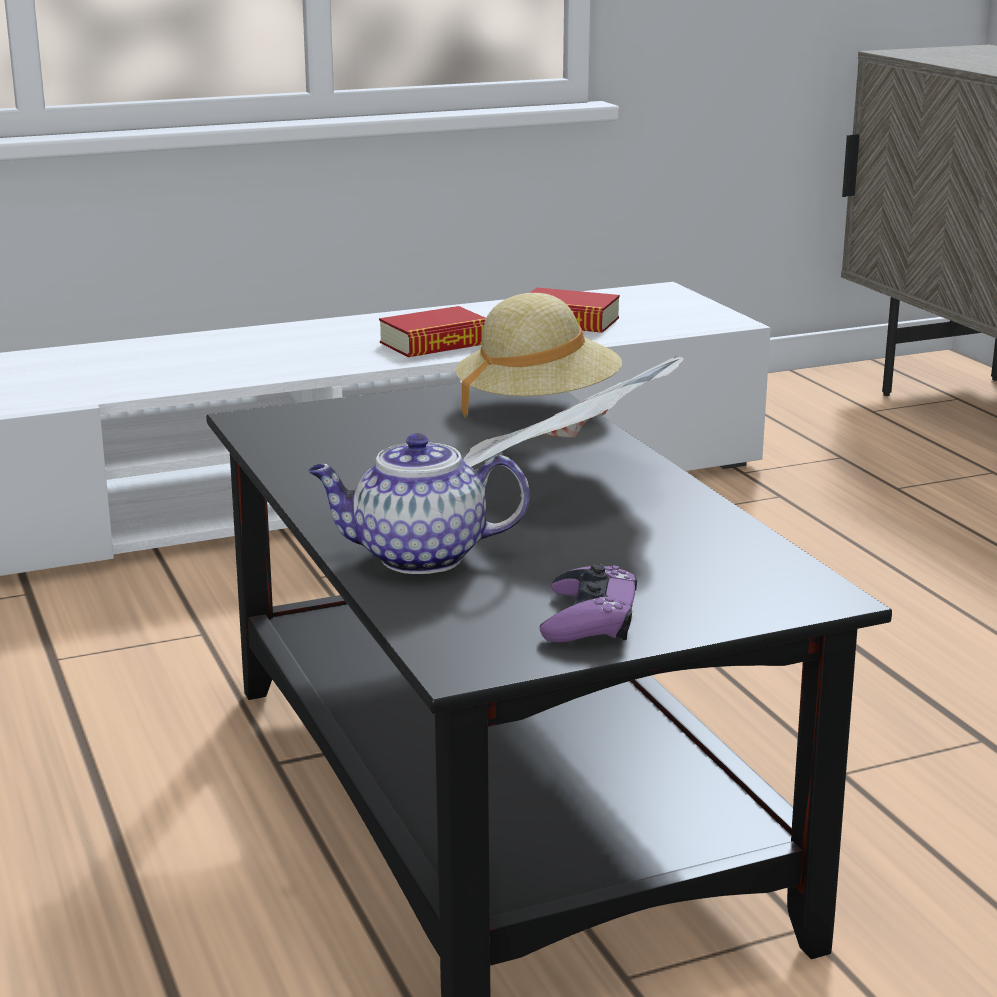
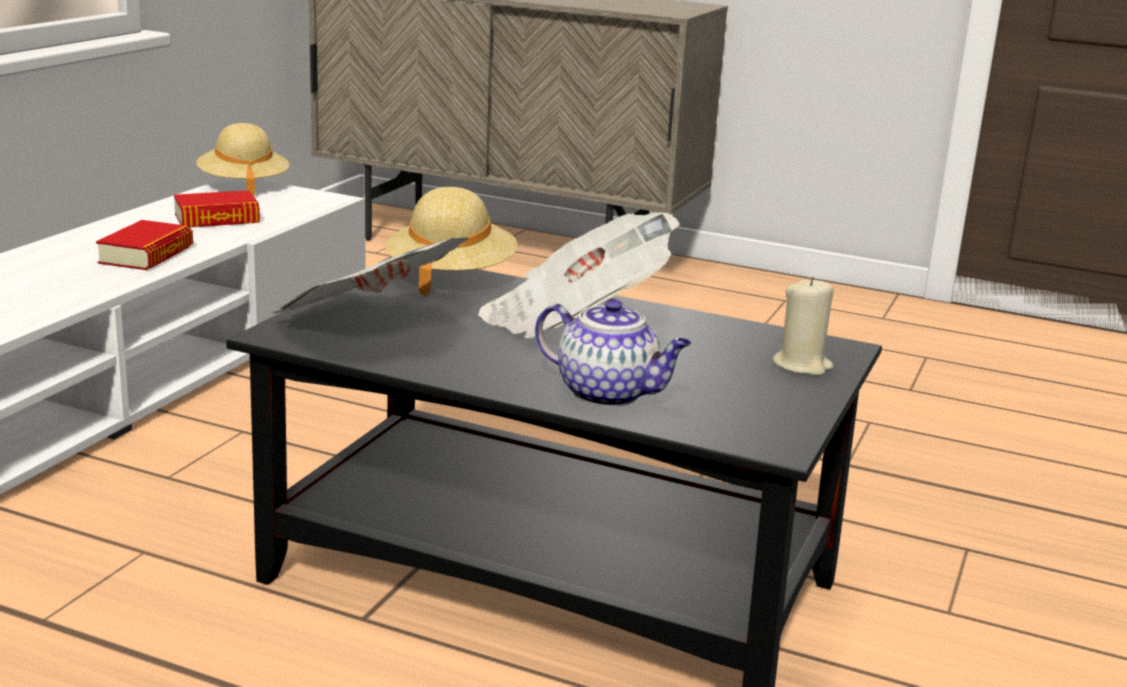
camera: 45 degrees left, 0 degrees up
(349, 432) = (369, 325): none -> newspaper
(417, 557) = (609, 394): teapot -> teapot turned 105 degrees counterclockwise
(589, 619) = (776, 398): purple game controller -> none
(660, 293) = (243, 186): none -> beige hat
(712, 598) = (802, 365): none -> beige candle

